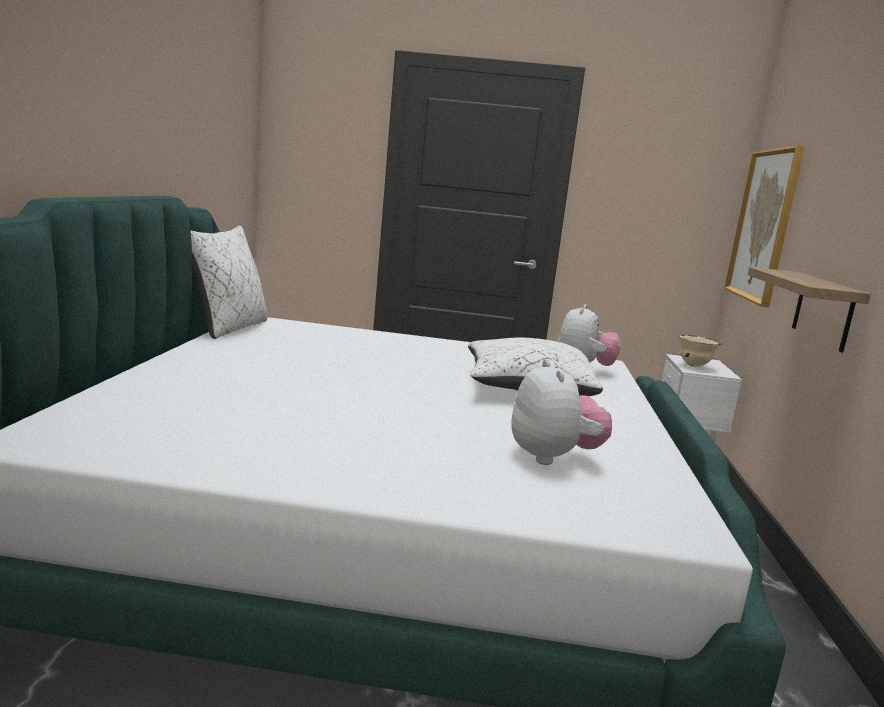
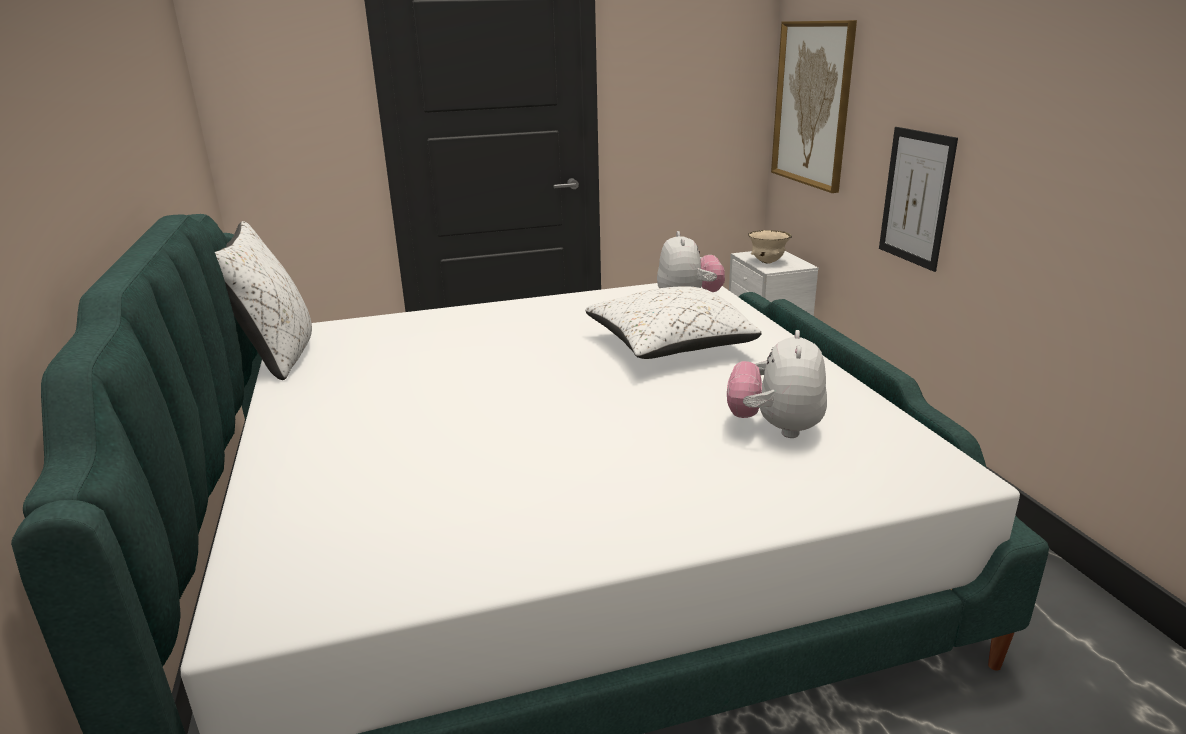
camera: 20 degrees left, 10 degrees up
(553, 457) = (775, 428): plush toy -> plush toy turned 135 degrees counterclockwise
(823, 310) = (916, 197): shelf -> picture

